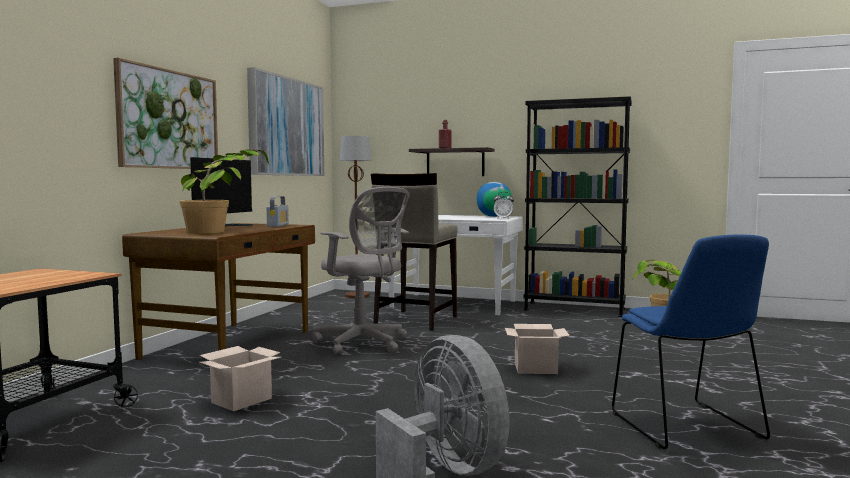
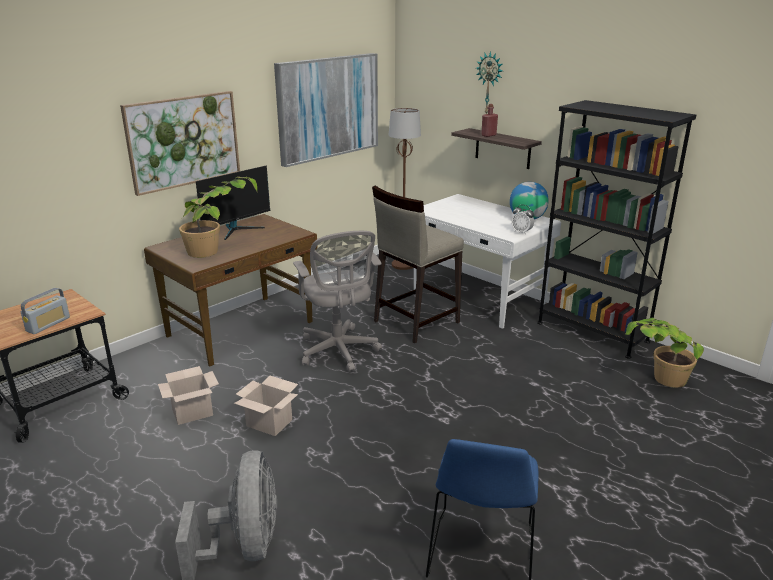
camera: 25 degrees right, 20 degrees up
(278, 225) = (283, 232): radio -> radio (48, 324)
(437, 106) = (489, 83): none -> wall clock
(536, 368) = (445, 429): cardboard box -> cardboard box (270, 423)

